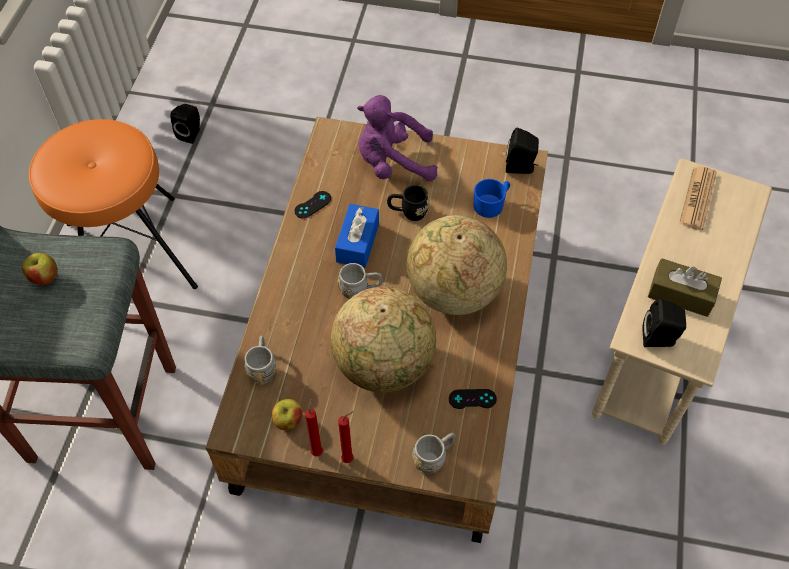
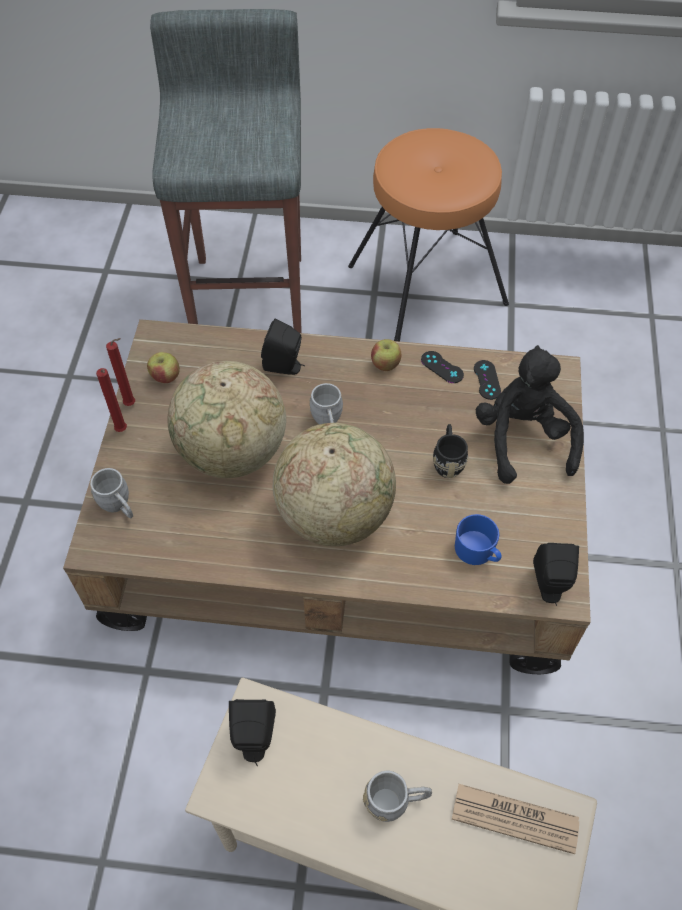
camera: 85 degrees right, 0 degrees up
(44, 278) = (246, 129): apple -> apple (385, 364)
(191, 133) = (601, 305): black speaker -> black speaker (285, 366)
(263, 367) = (226, 350): grey mug -> grey mug (396, 802)
(357, 243) = (394, 414): blue tissue box -> none
(393, 163) = (523, 439): purple plush toy -> black plush toy
(472, 399) = (190, 540): black game controller -> black game controller (487, 380)
(681, 294) = (330, 776): brown tissue box -> none

